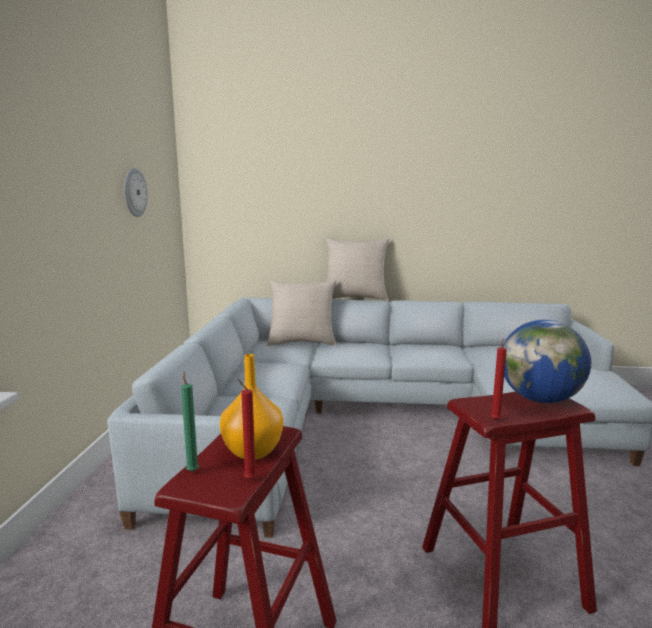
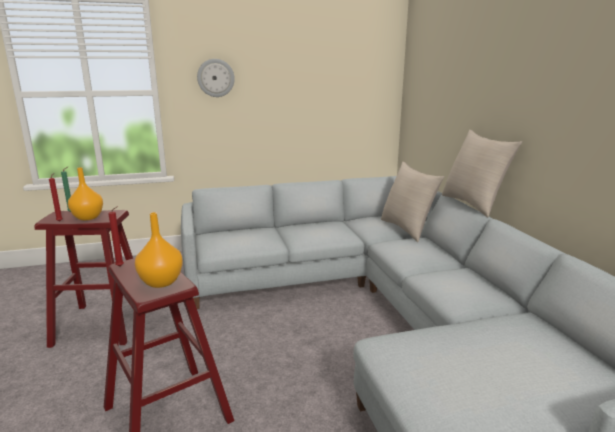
camera: 70 degrees right, 5 degrees up
(134, 192) = (320, 76): wall clock -> wall clock (215, 78)
(540, 399) = (162, 282): globe -> orange vase

